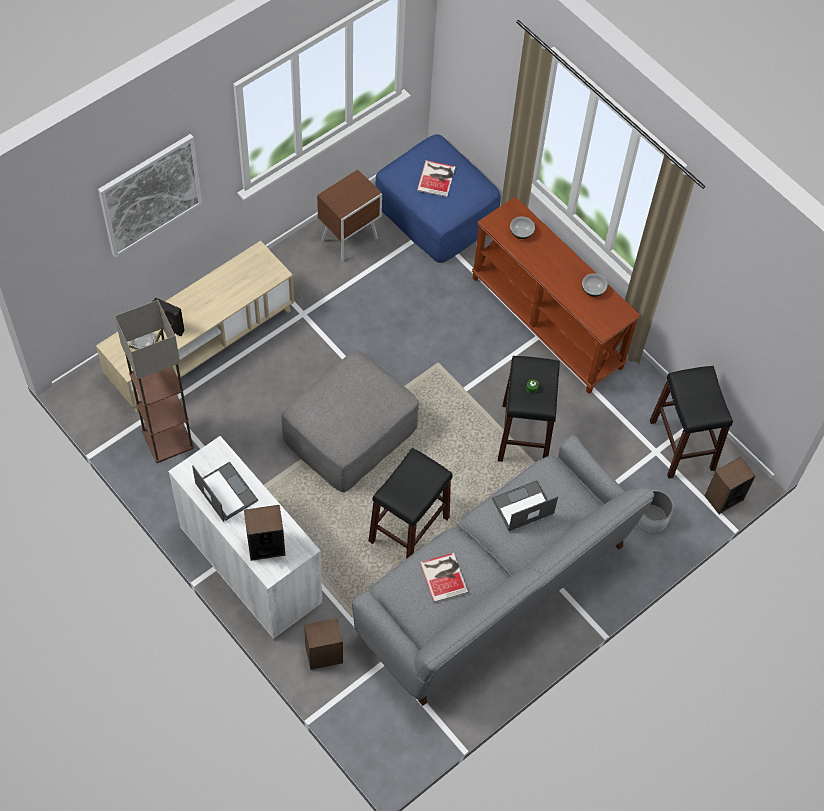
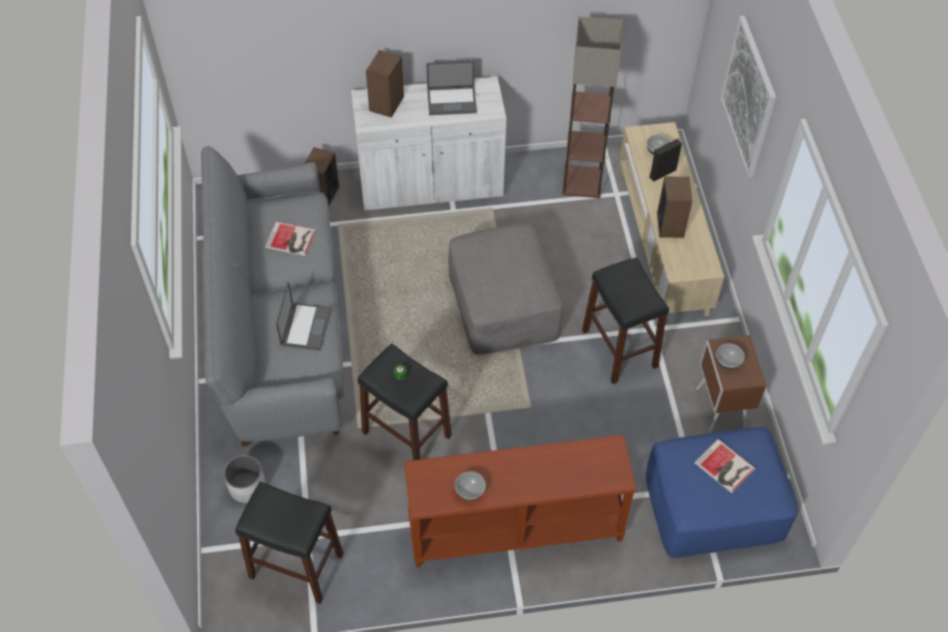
camera: 125 degrees right, 5 degrees down
(409, 529) = (382, 298): black stool -> black stool (619, 348)
(521, 232) = (584, 466): bowl -> bowl (728, 361)
(723, 497) = (217, 566): speaker -> speaker (670, 225)

